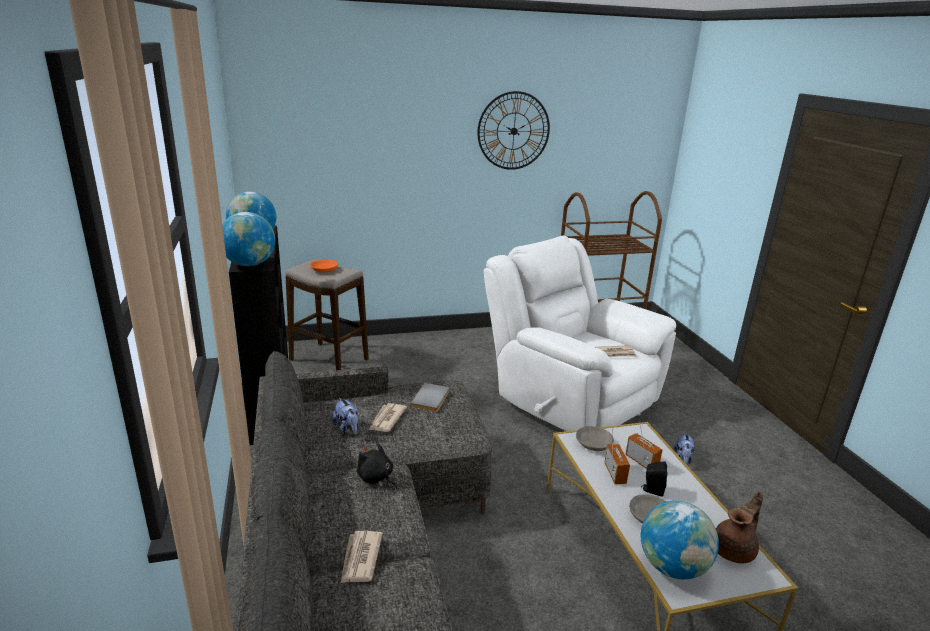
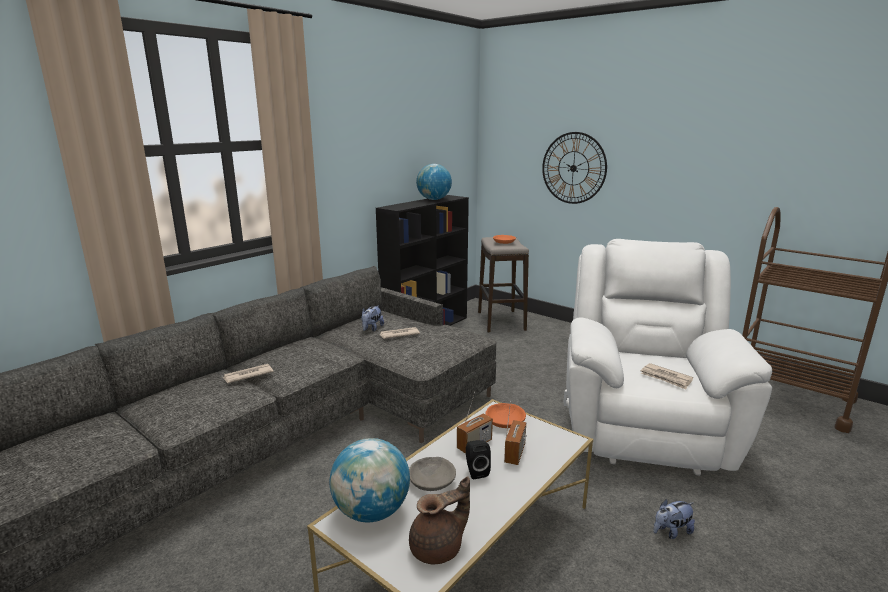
camera: 55 degrees right, 5 degrees down
(249, 264) = (394, 207): globe -> none
(376, 478) = (330, 353): black plush toy -> none
(432, 399) = (446, 338): grey book -> none
(513, 131) = (720, 134): wall clock -> wall clock (573, 168)
(593, 443) = (505, 421): grey bowl -> orange bowl
(734, 550) = (438, 548): brown teapot -> brown teapot turned 45 degrees counterclockwise

